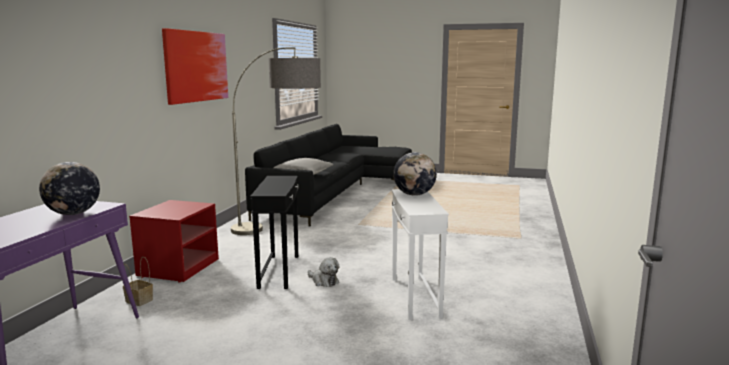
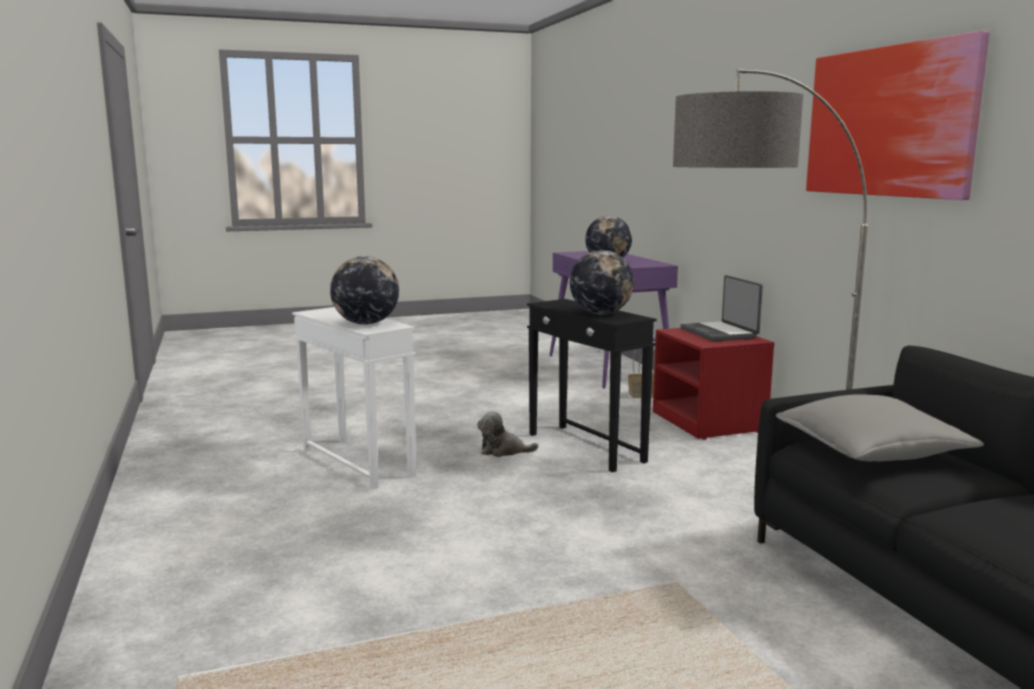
camera: 145 degrees right, 0 degrees up
(164, 209) = (720, 333): none -> laptop
(279, 181) = (600, 314): none -> globe

